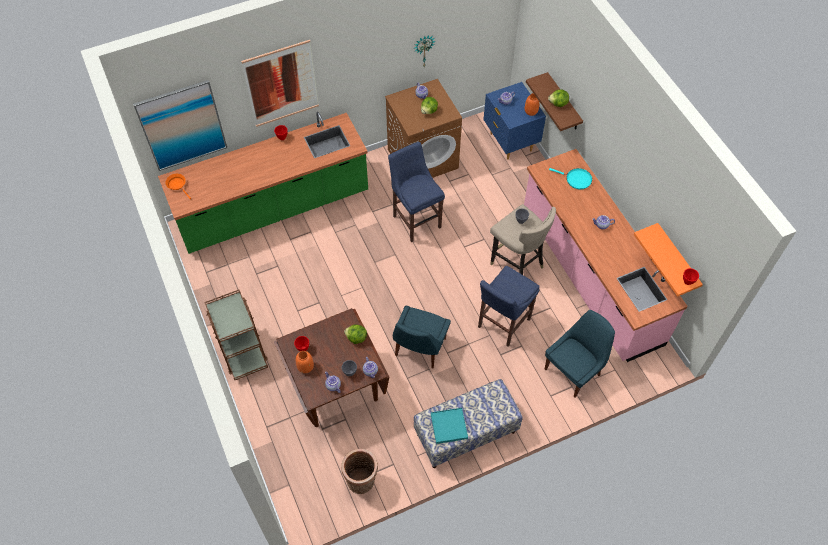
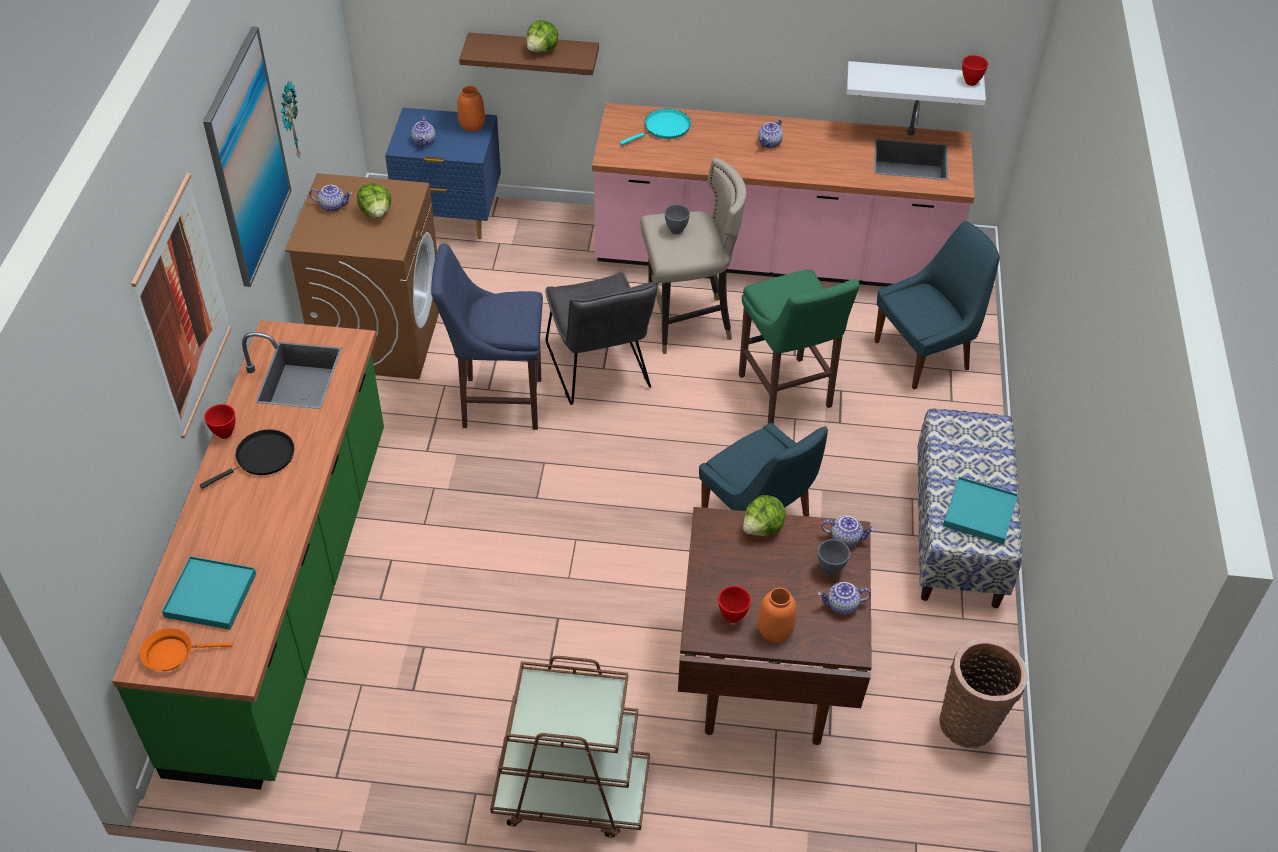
camera: 60 degrees left, 10 degrees down
(182, 125) = (104, 516): picture -> picture (247, 158)
(207, 180) = (211, 595): none -> turquoise tray
(278, 156) = (262, 458): none -> black frying pan
(461, 246) = (600, 371): none -> grey chair
(502, 324) = (786, 394): blue stool -> green stool
(574, 371) = (925, 354): blue chair -> blue chair turned 75 degrees clockwise
(677, 259) = (912, 82): orange shelf -> white shelf

